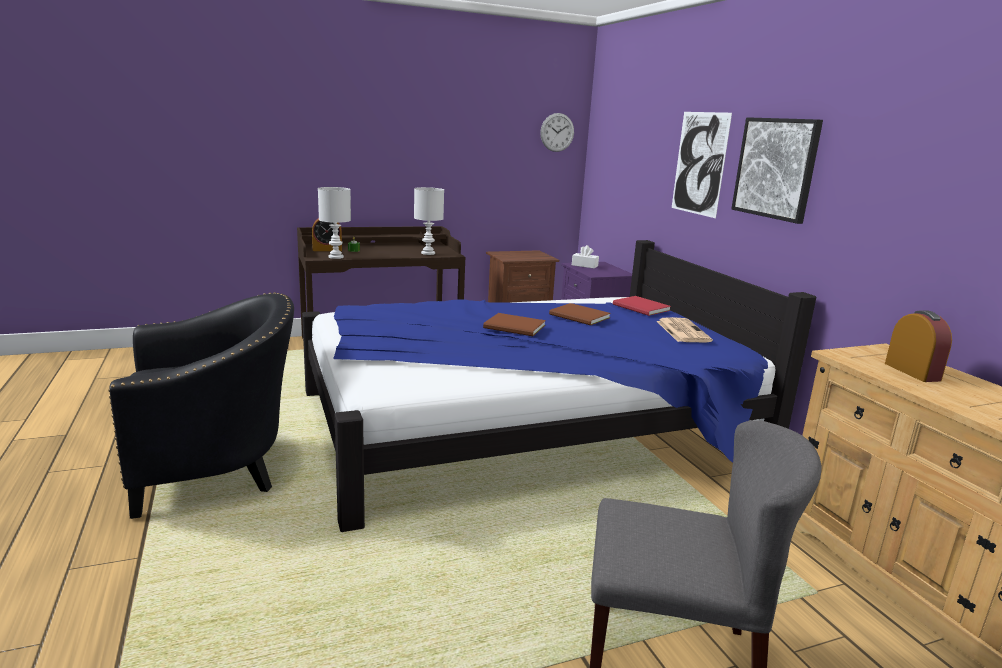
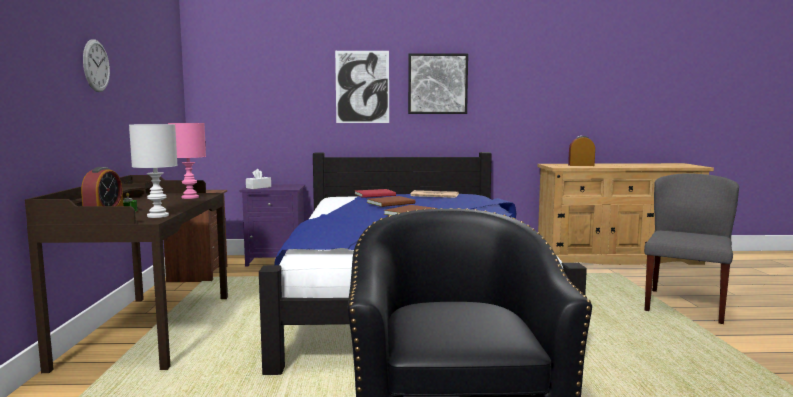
camera: 70 degrees left, 10 degrees down
(427, 253) = (189, 197): white table lamp -> pink table lamp
(557, 132) = (172, 70): wall clock -> wall clock (96, 66)

